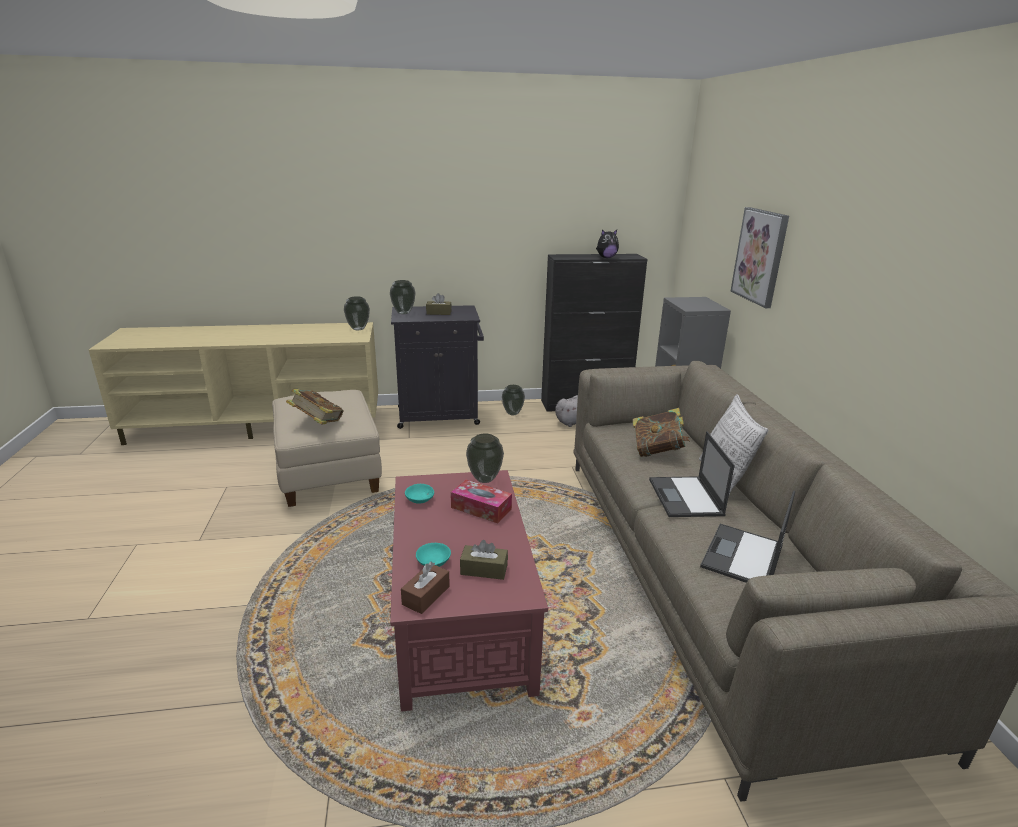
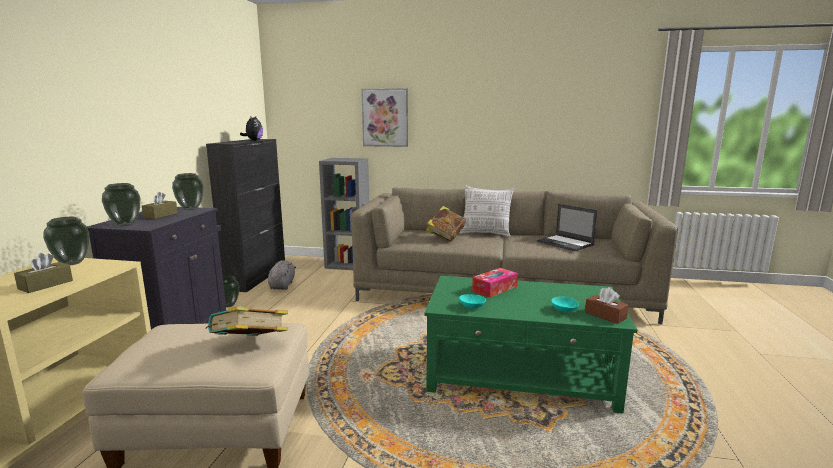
camera: 70 degrees left, 10 degrees down
(460, 616) = (521, 375): red coffee table -> green coffee table
(484, 569) = (574, 296): brown tissue box -> brown tissue box (46, 285)
(485, 479) = (451, 283): vase -> vase (191, 209)
(686, 497) = (504, 242): laptop -> none

